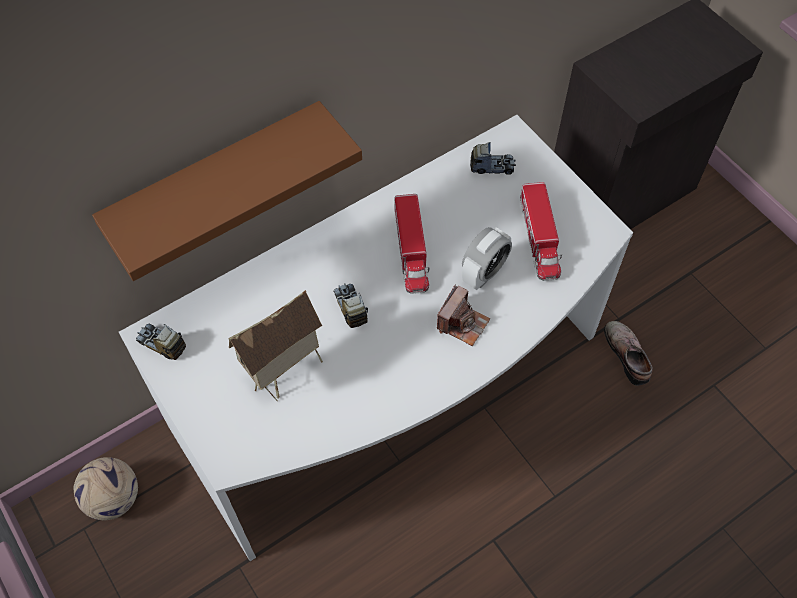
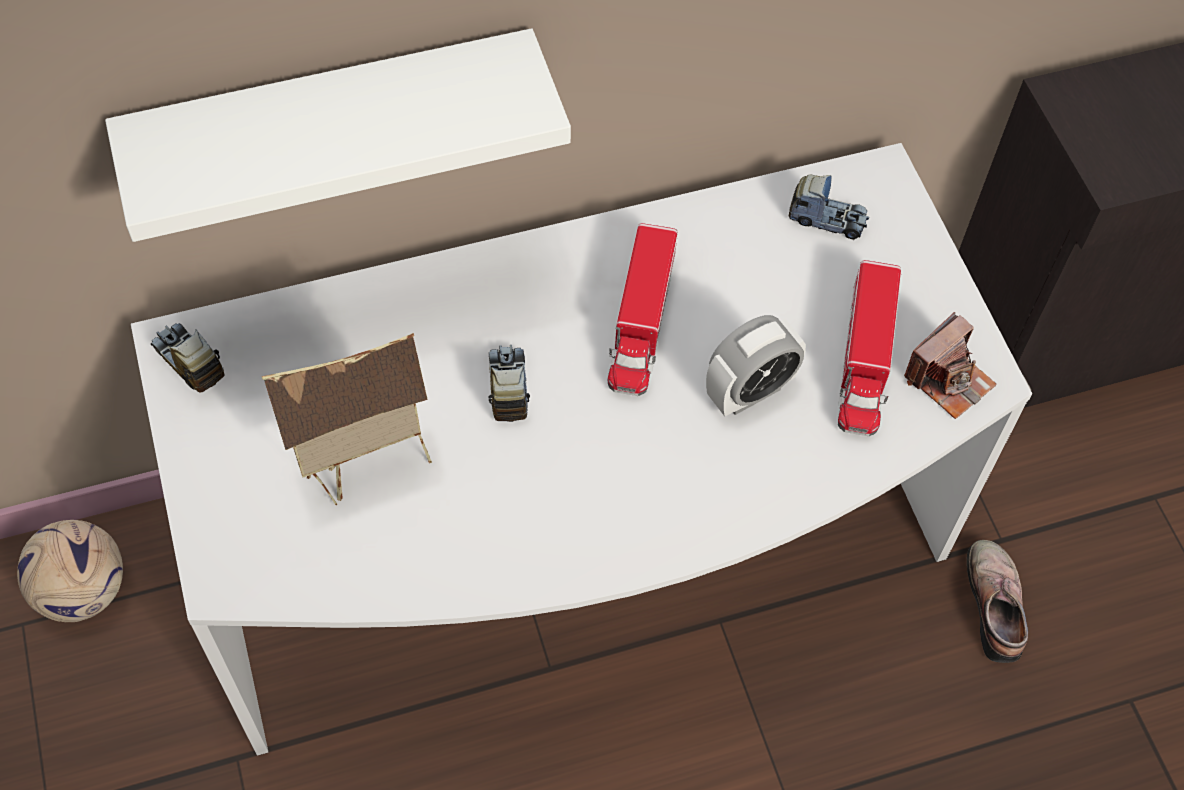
camera: 15 degrees right, 0 degrees up
(216, 181) = (332, 118): brown shelf -> white shelf
(462, 323) = (683, 465): camera -> camera (948, 379)

